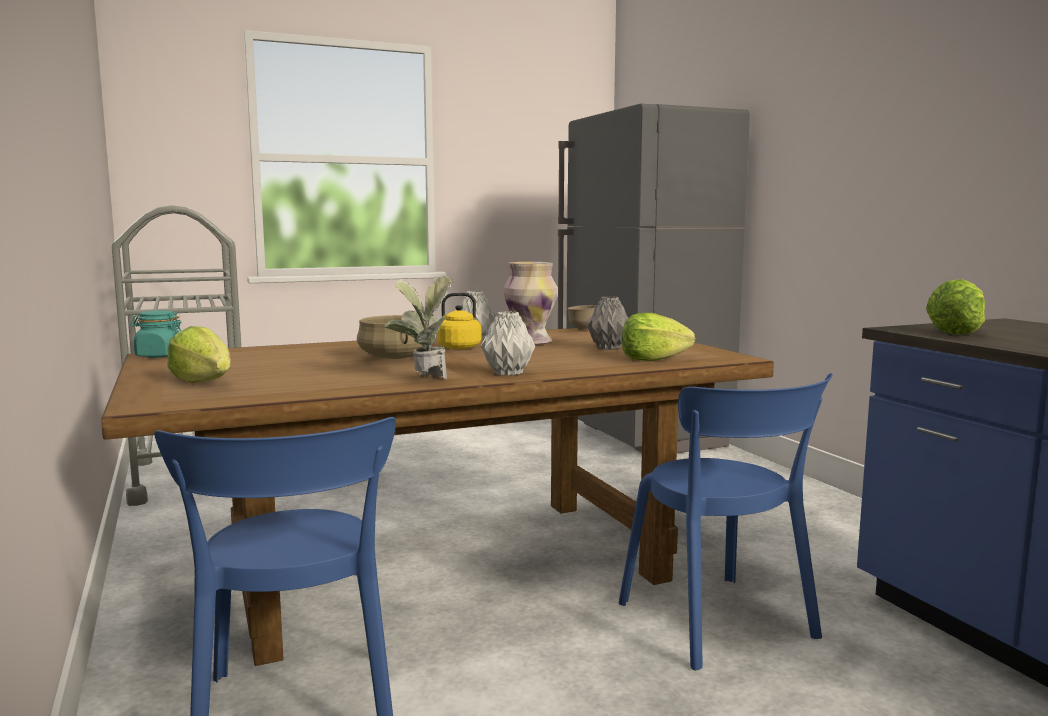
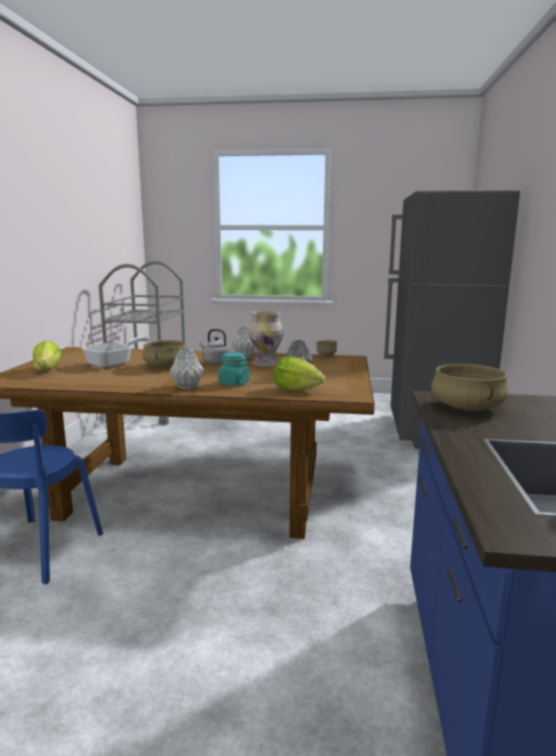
camera: 30 degrees right, 5 degrees up
(159, 355) = (74, 350): turquoise jar -> turquoise jar (233, 383)
(299, 363) = (114, 364): none -> frying pan
(423, 379) = (135, 385): potted plant -> none
(456, 347) = (215, 362): yellow kettle -> grey kettle
(721, 624) = (293, 576): blue chair -> none
(956, 332) = (466, 407): lettuce -> beige cooking pot

